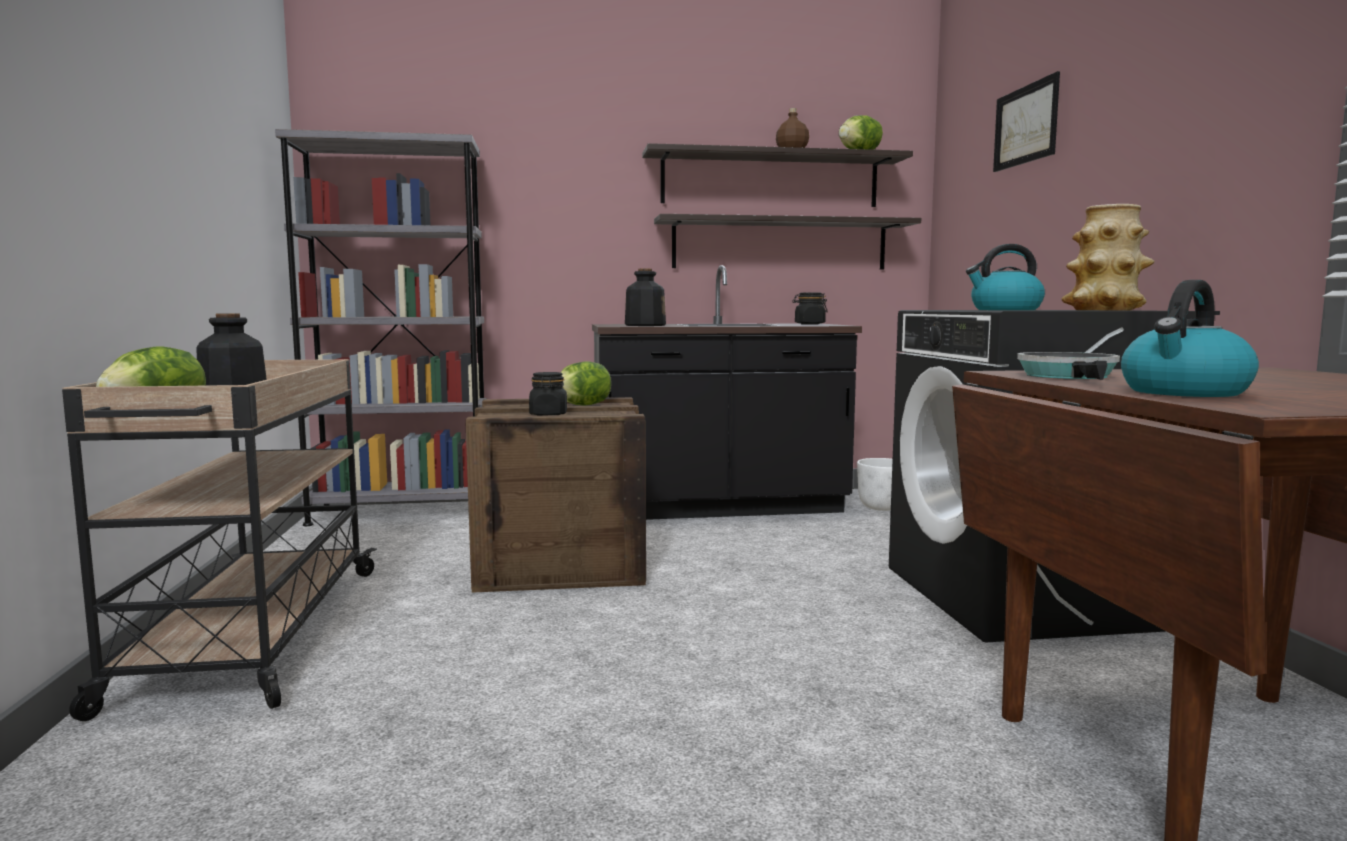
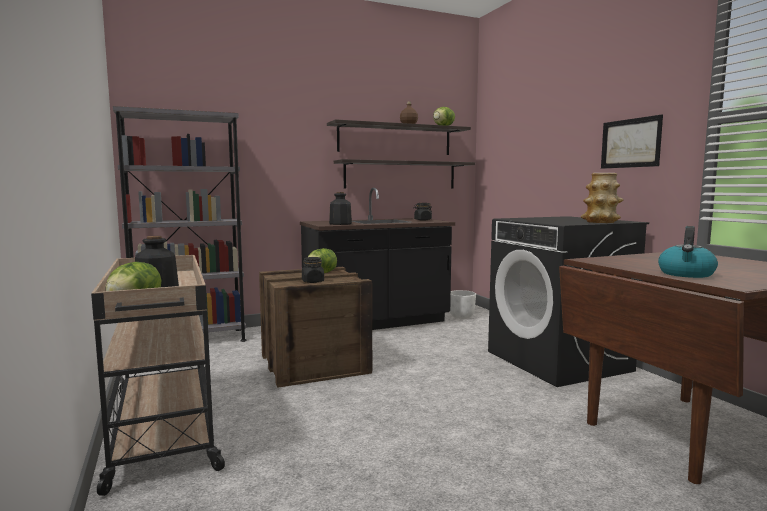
camera: 15 degrees left, 0 degrees up
(1005, 310) = (554, 221): kettle -> none
(1025, 125) = (535, 120): picture -> picture (630, 143)
(1069, 376) = (619, 262): frying pan -> none

